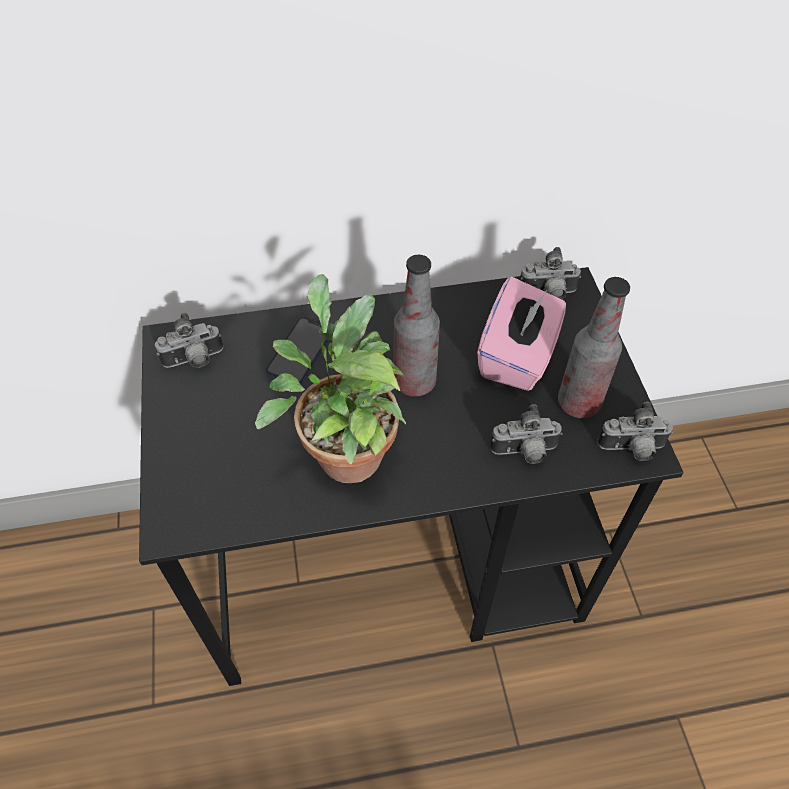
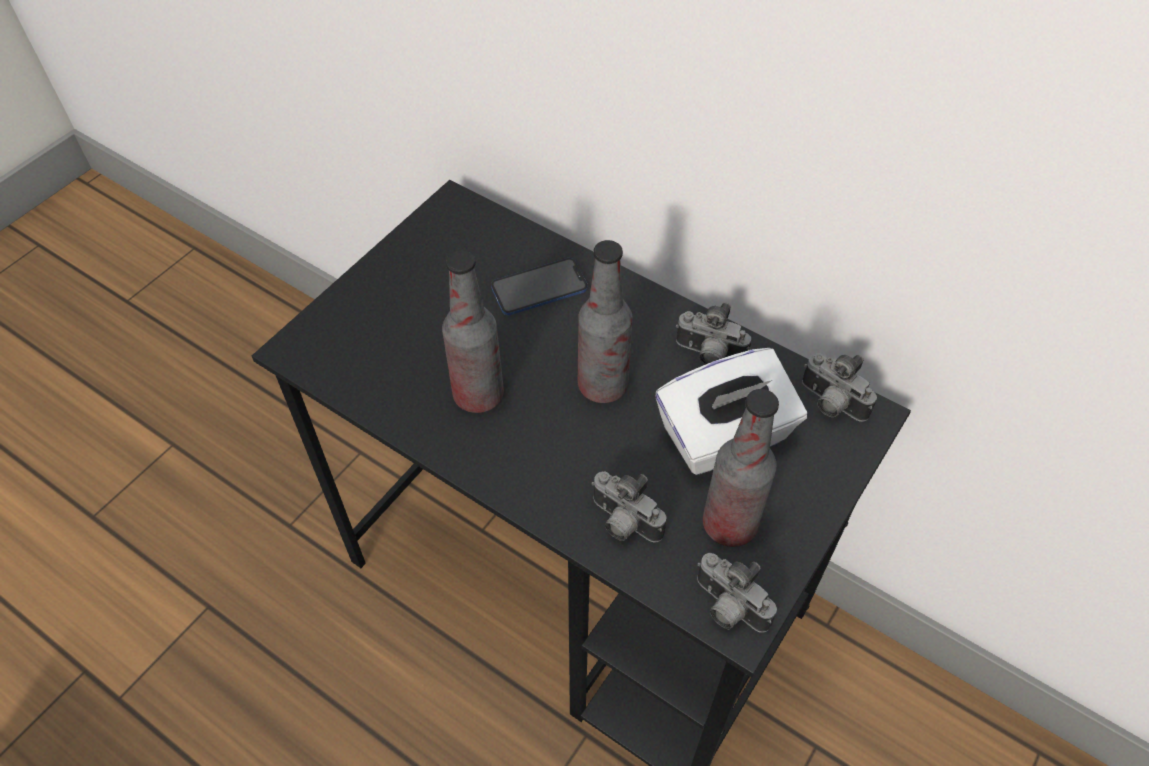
camera: 45 degrees right, 0 degrees up
(194, 361) = (453, 235): camera -> camera (708, 356)
(344, 450) = (478, 395): potted plant -> bottle
(517, 356) = (725, 437): pink tissue box -> white tissue box

